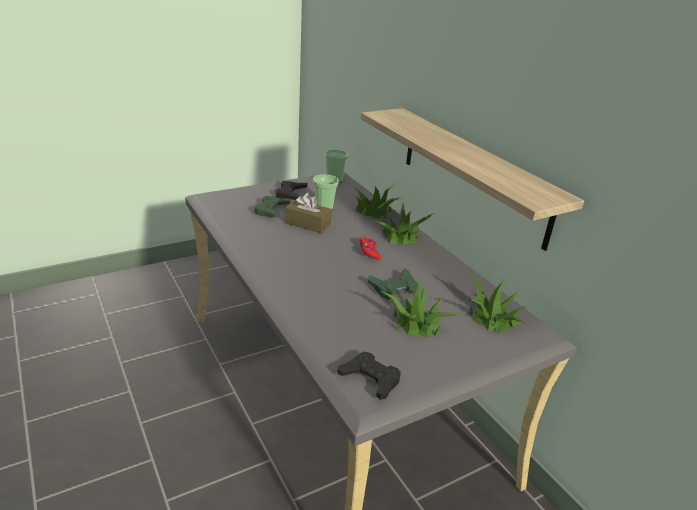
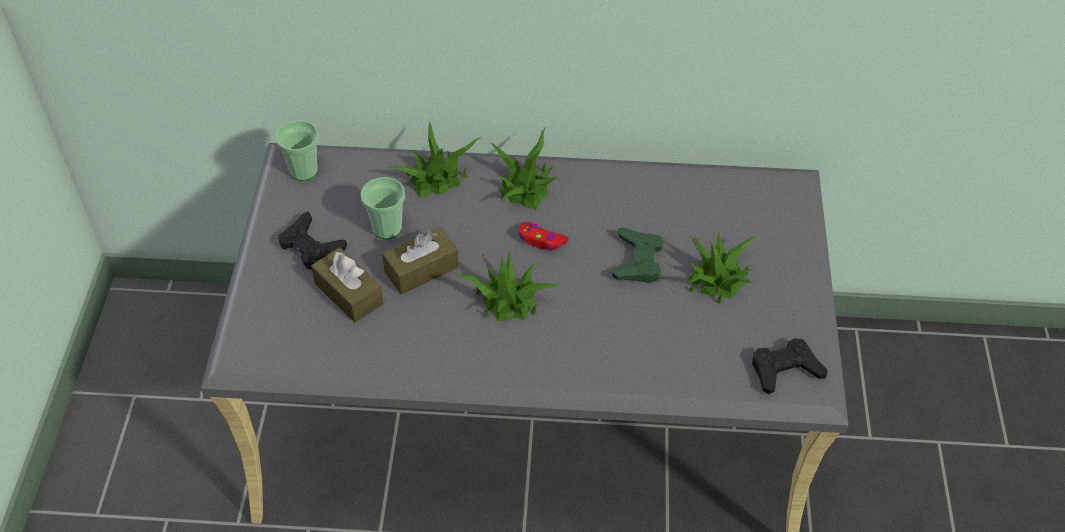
camera: 55 degrees left, 20 degrees up
(271, 210) = (348, 293): green game controller -> brown tissue box
(472, 174) = (592, 58): shelf -> none
(492, 318) = (744, 207): potted plant -> potted plant (507, 299)

